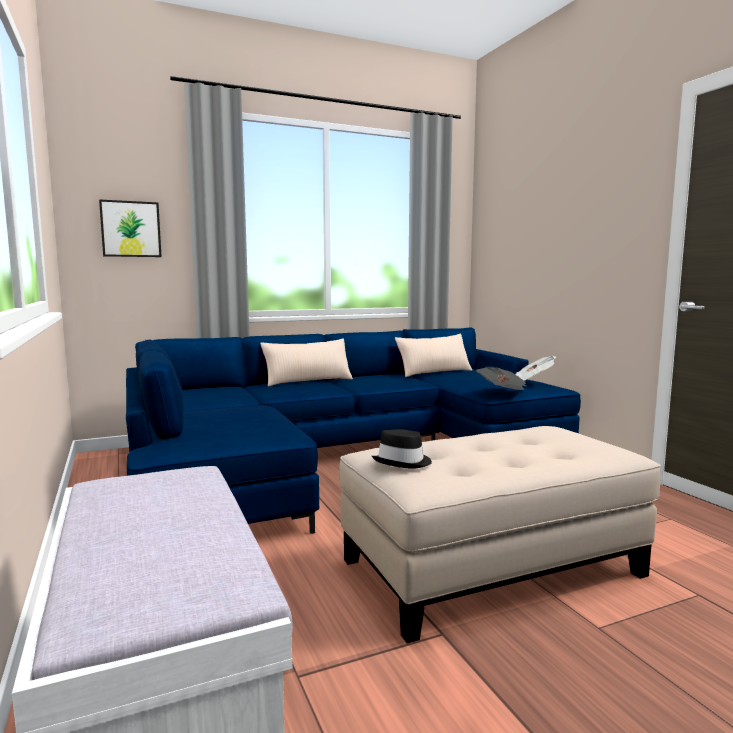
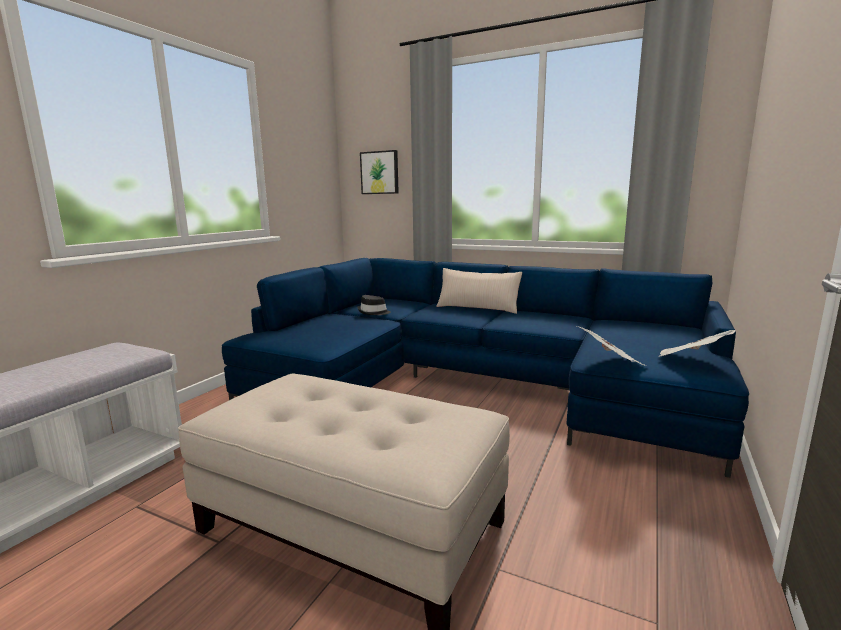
camera: 50 degrees right, 5 degrees up
(403, 462) = (268, 391): black hat -> black hat (373, 312)
(434, 372) = (621, 322): beige pillow -> none

